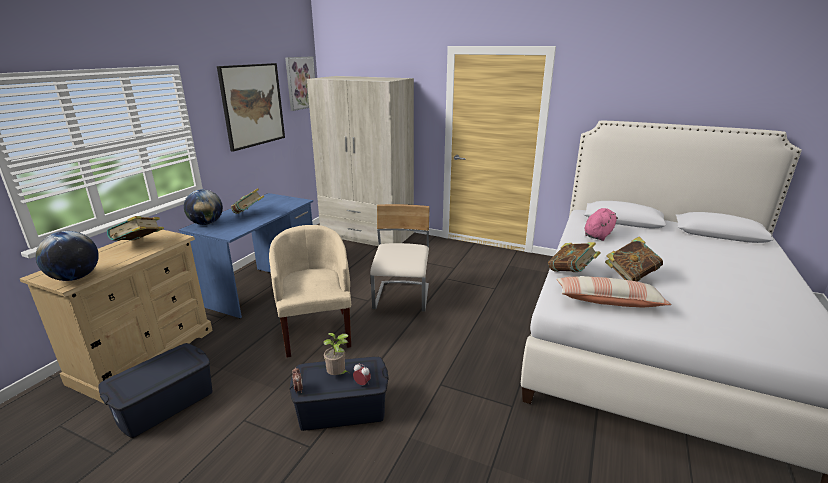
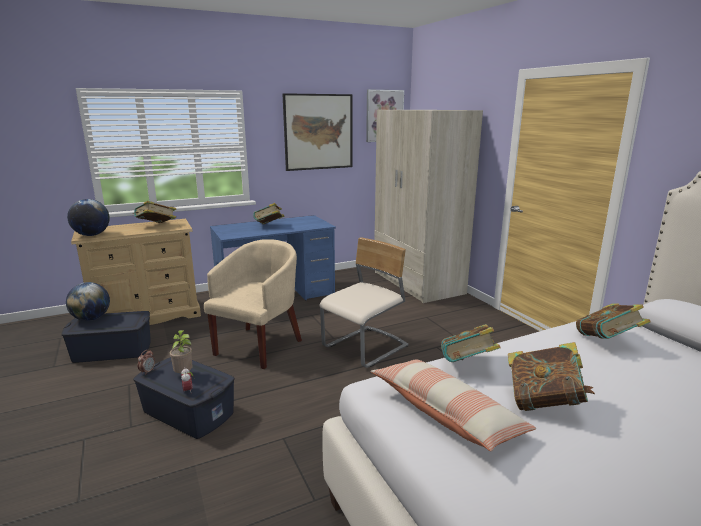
camera: 40 degrees right, 5 degrees down
(206, 223) = (232, 226): globe -> globe (91, 319)
(598, 235) = (607, 342): pink plush toy -> book

